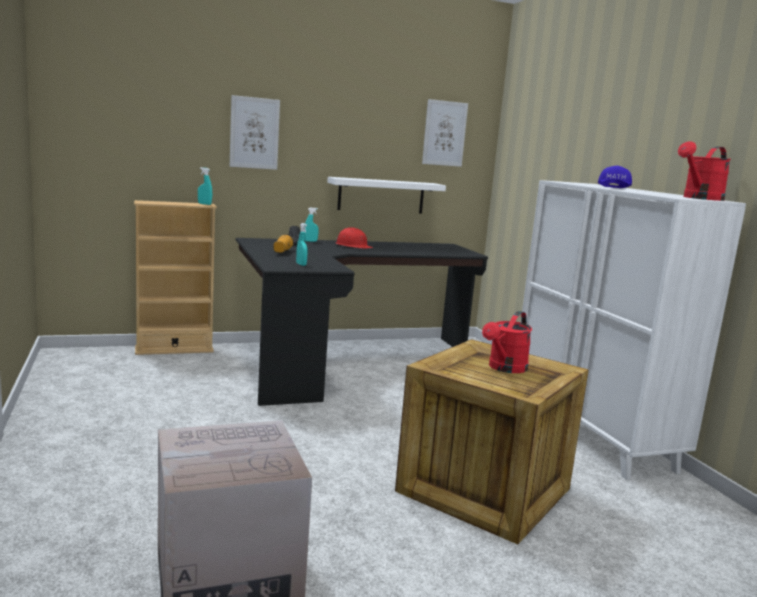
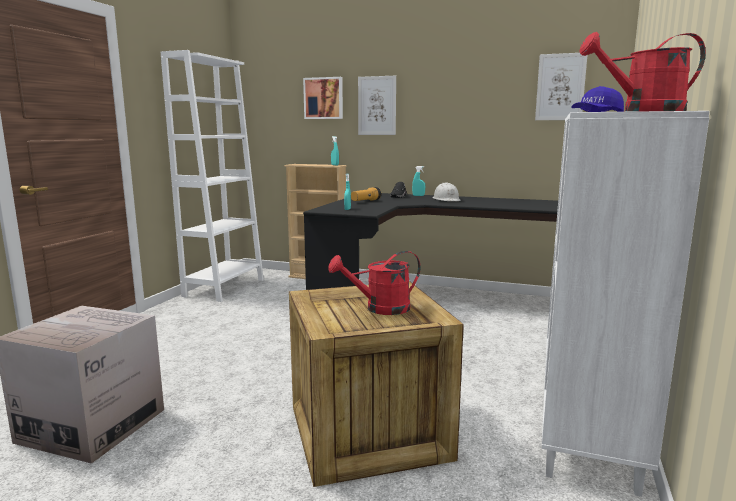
camera: 40 degrees right, 0 degrees up
(69, 382) = (224, 288): none -> white bookcase
(181, 116) = (324, 98): none -> picture
(353, 246) = (446, 199): red hard hat -> white hard hat
(381, 195) = (492, 154): white shelf -> none

